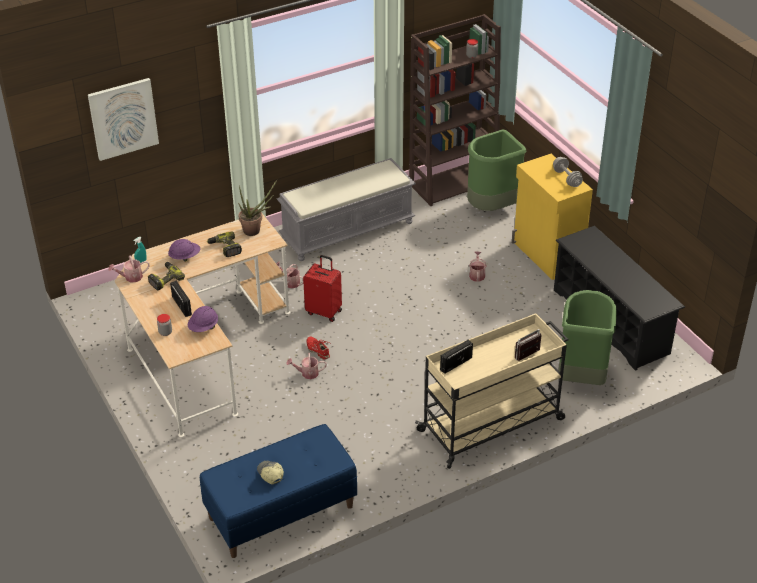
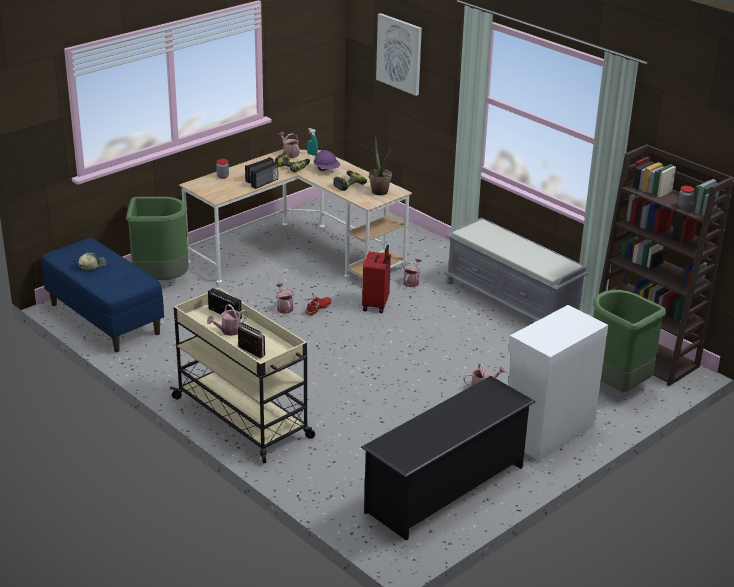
camera: 75 degrees right, 10 degrees down
(197, 303) = (265, 183): none -> radio
(203, 328) = (233, 190): purple hard hat -> none
(488, 365) = (228, 331): none -> watering can
(547, 255) = (547, 432): yellow cabinet -> white cabinet
(566, 178) = (561, 338): grey dumbbell -> none
(581, 376) = (339, 472): green trash can -> green trash can (159, 280)

